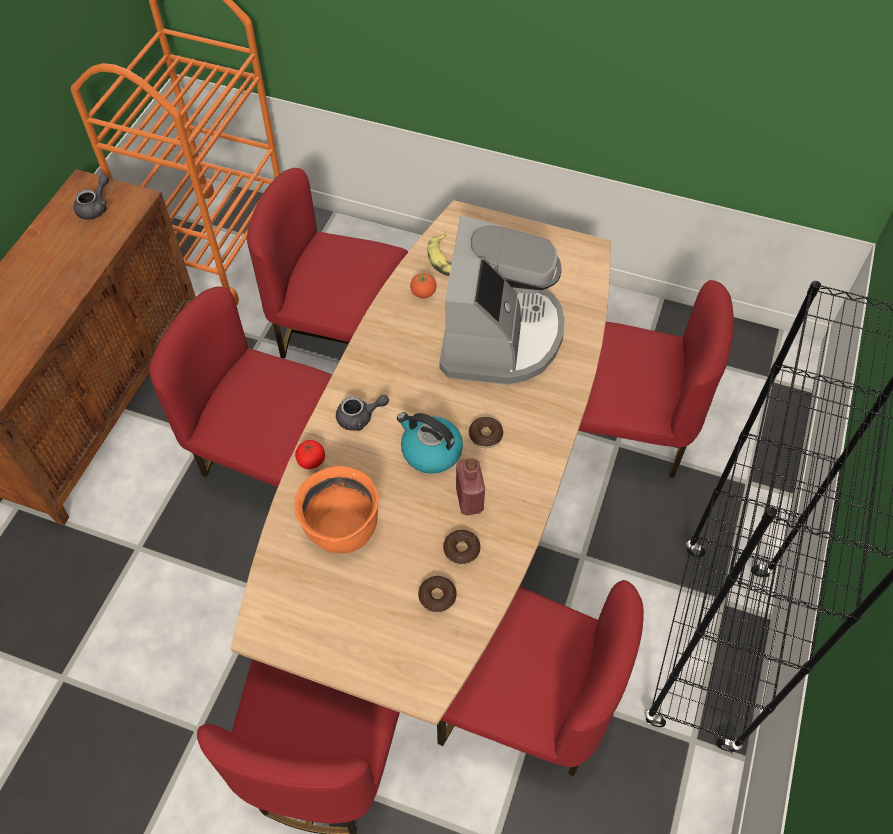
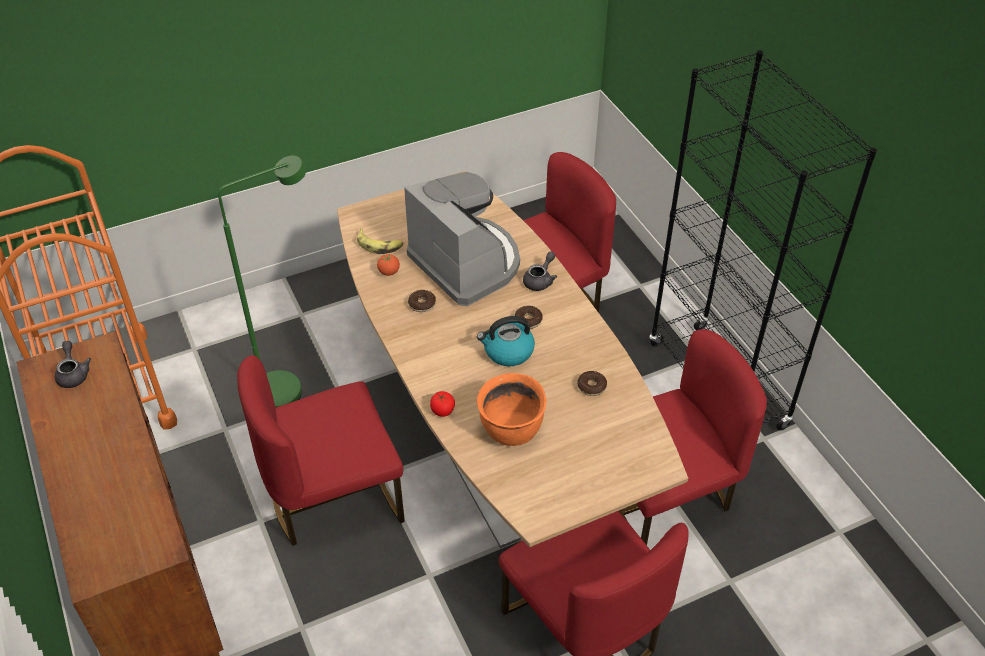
camera: 45 degrees left, 10 degrees down
(342, 340) = (290, 386): red chair -> green floor lamp
(360, 417) = (441, 366): grey teapot -> grey teapot (540, 280)
(437, 597) = (609, 419): donut -> donut (422, 304)
(469, 500) = (562, 359): red bottle -> none

